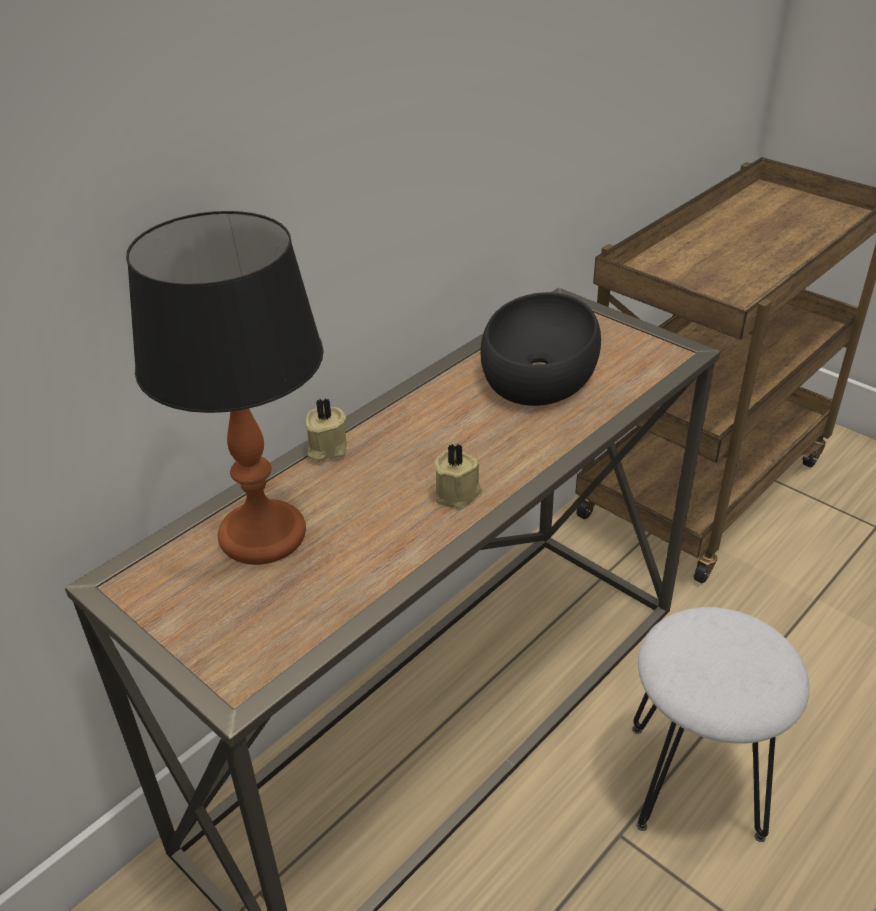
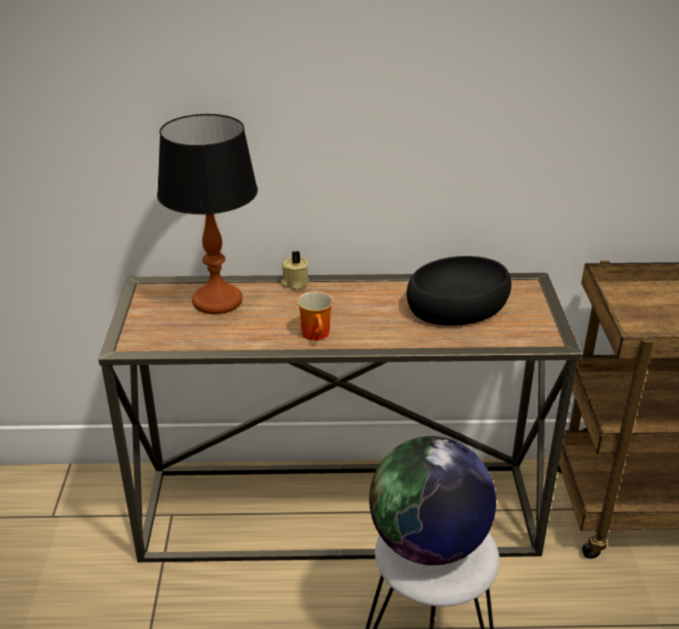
camera: 45 degrees right, 5 degrees down
(458, 494) = (318, 334): beige candle -> mug
(718, 665) = (428, 543): none -> globe

